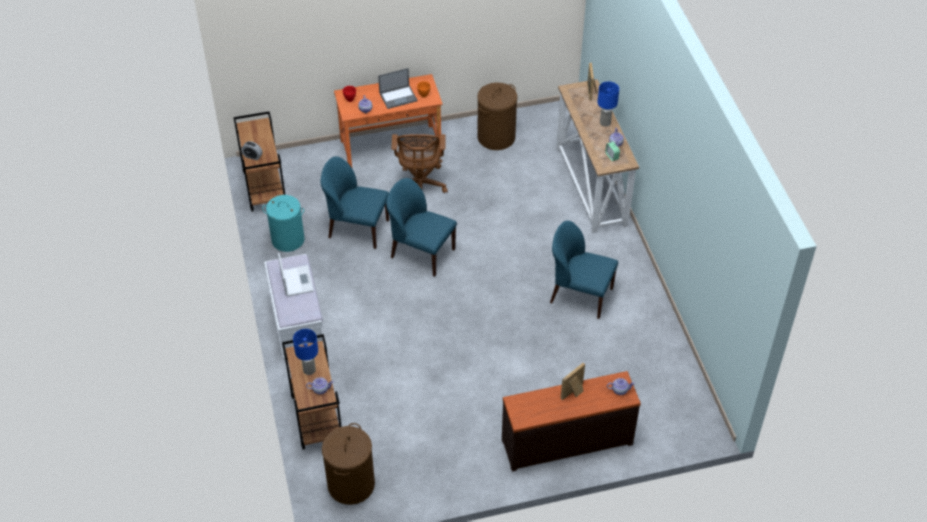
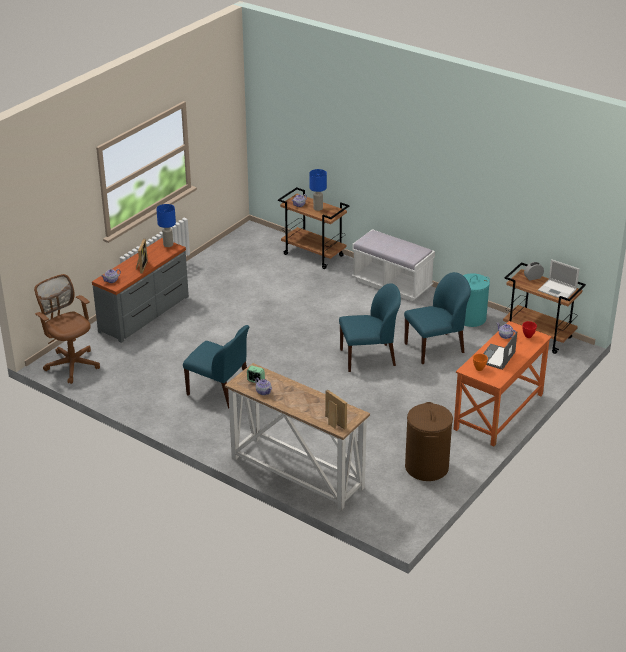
camera: 140 degrees right, 15 degrees down
(296, 280) = (397, 249): laptop -> laptop (558, 290)
(351, 484) = (254, 242): brown laundry basket -> none
(420, 186) = (432, 397): brown office chair -> brown office chair (71, 364)
(566, 440) = (145, 314): brown dresser -> grey dresser
(580, 295) = (220, 391): blue chair -> blue chair turned 45 degrees clockwise
(605, 123) = (291, 403): blue table lamp -> blue table lamp (168, 245)

